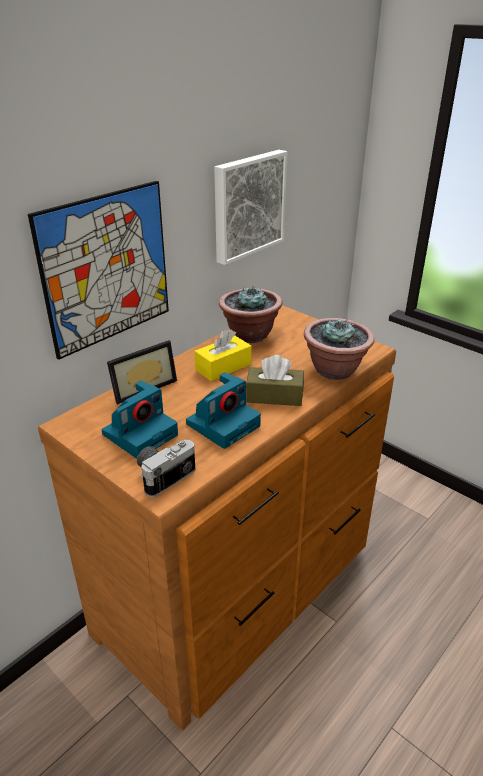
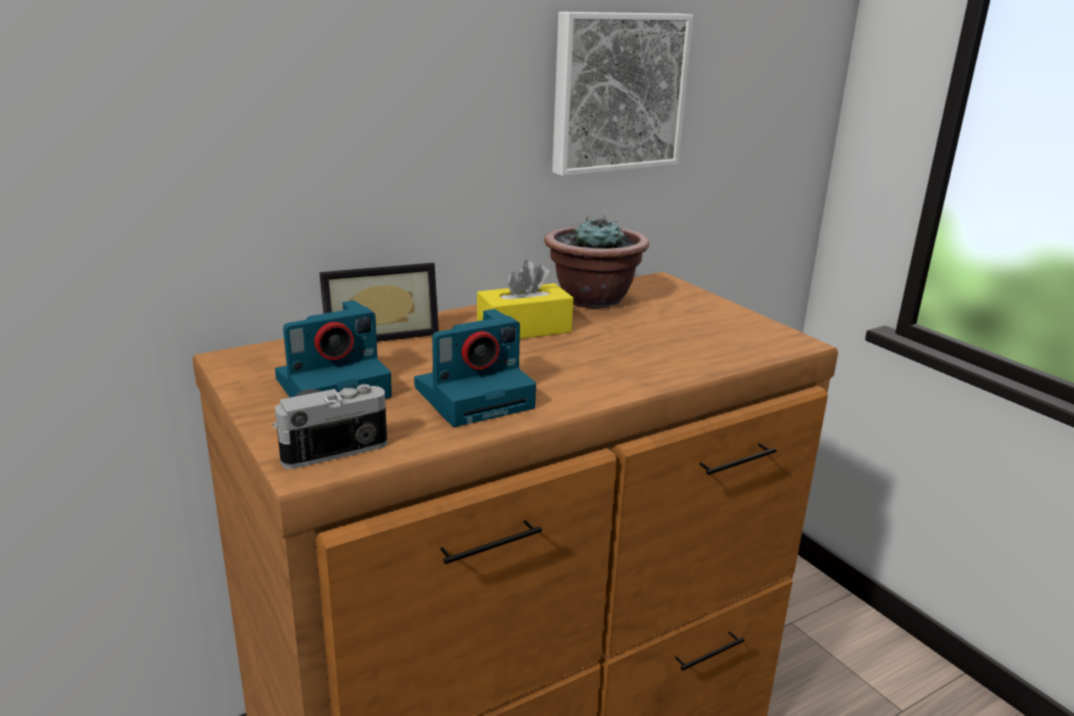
camera: 15 degrees right, 10 degrees down
(106, 268) = (348, 130): picture -> none
(274, 396) = (585, 375): brown tissue box -> none
(335, 370) = (711, 359): potted plant -> none

